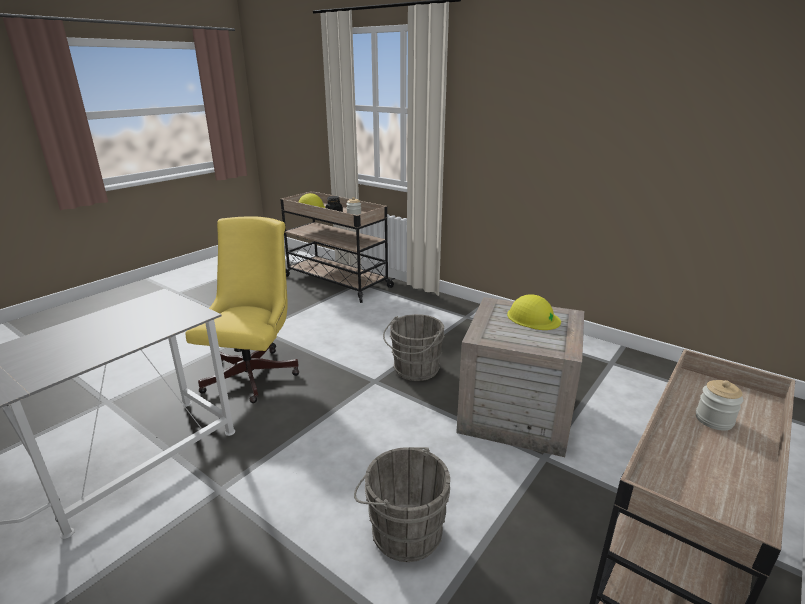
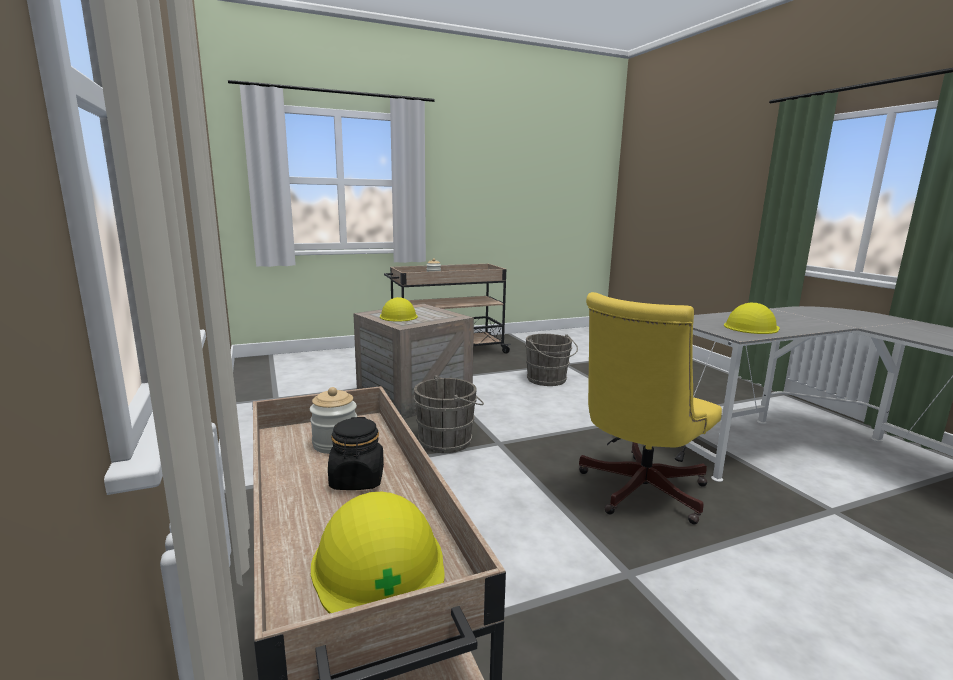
camera: 150 degrees left, 10 degrees down
(129, 316) = (751, 327): none -> yellow hard hat

